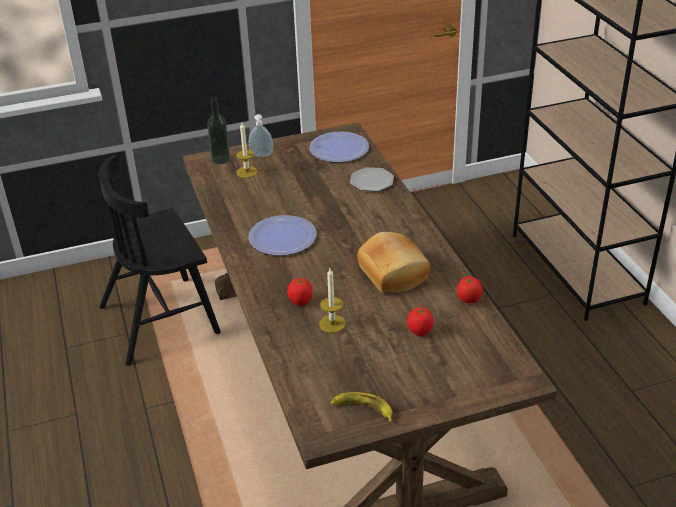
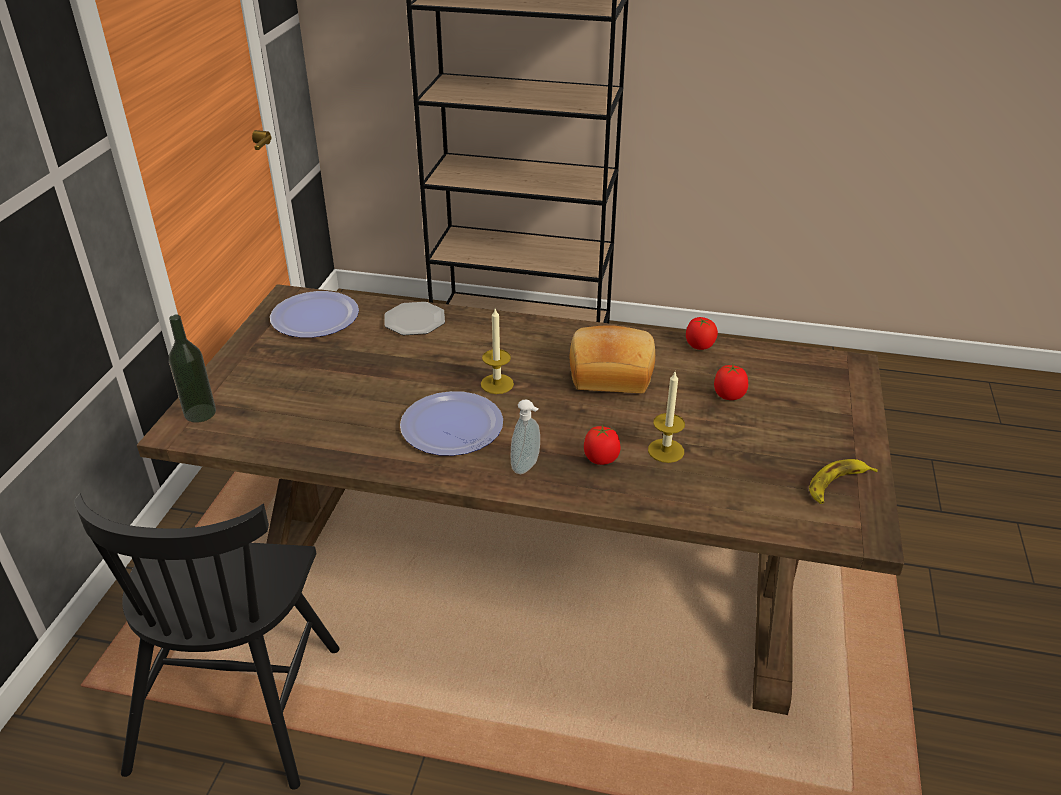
camera: 60 degrees left, 0 degrees up
(246, 172) = (264, 402): candle -> candle (497, 384)
(261, 155) = (243, 377): soap dispenser -> soap dispenser (527, 467)

